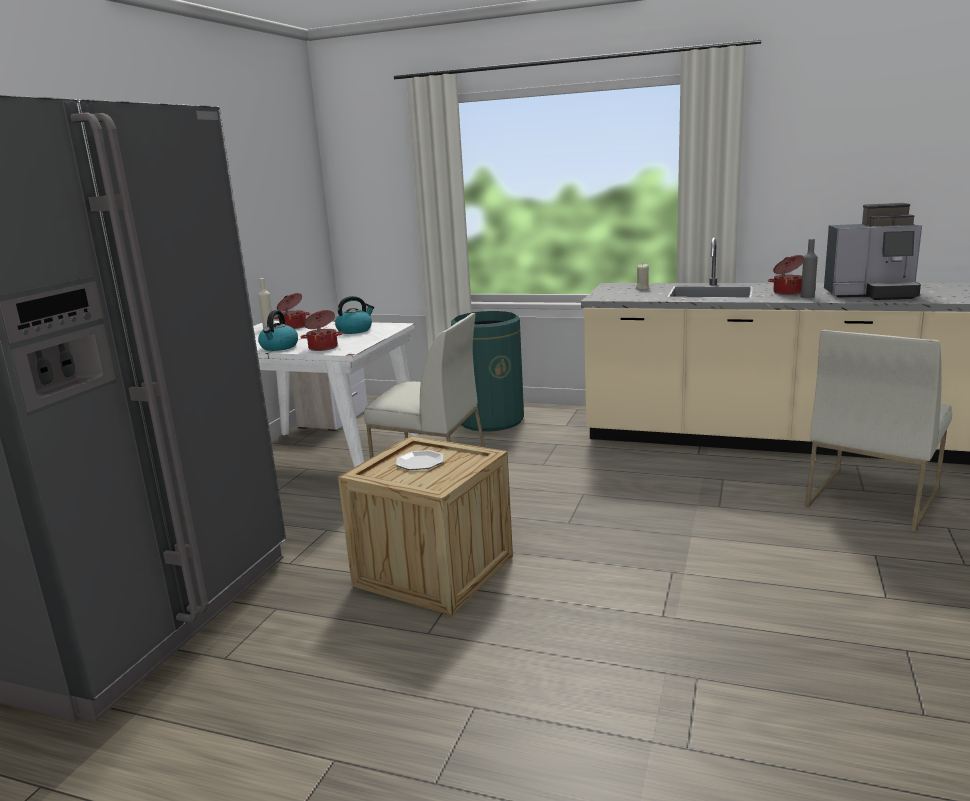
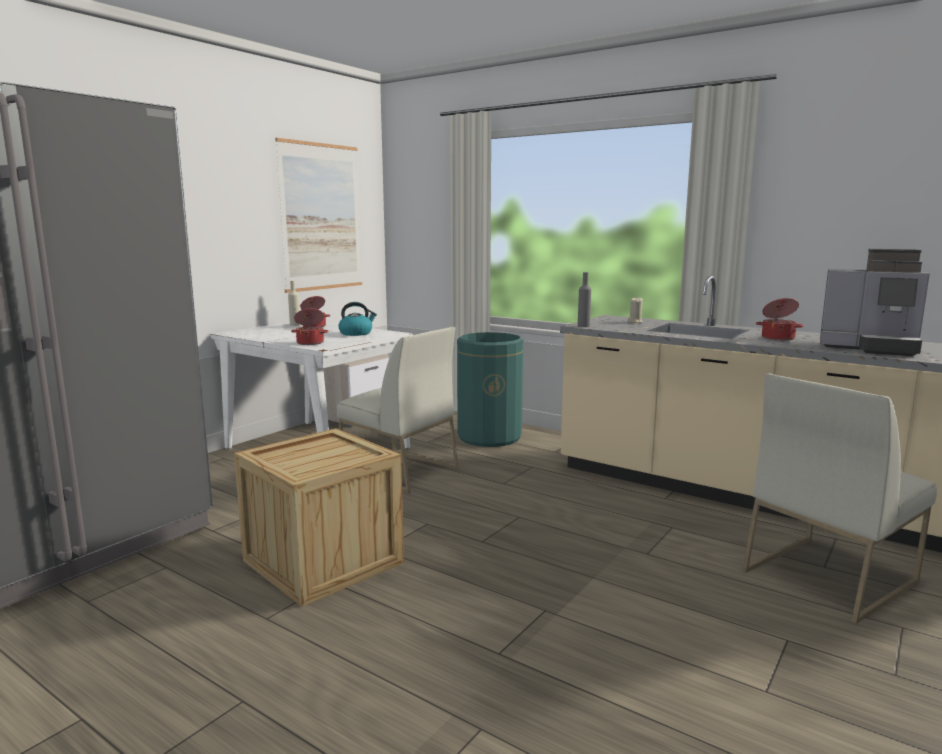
camera: 15 degrees right, 5 degrees down
(271, 201) = (321, 217): none -> picture
(279, 347) = (278, 339): kettle -> none
(419, 462) = (317, 452): plate -> none
(807, 297) = (793, 343): grey bottle -> grey bottle (583, 326)

